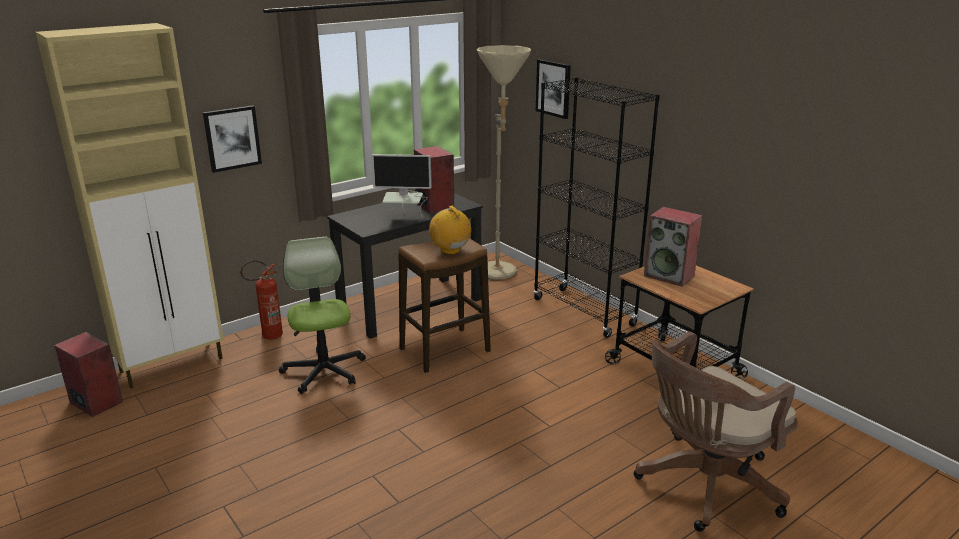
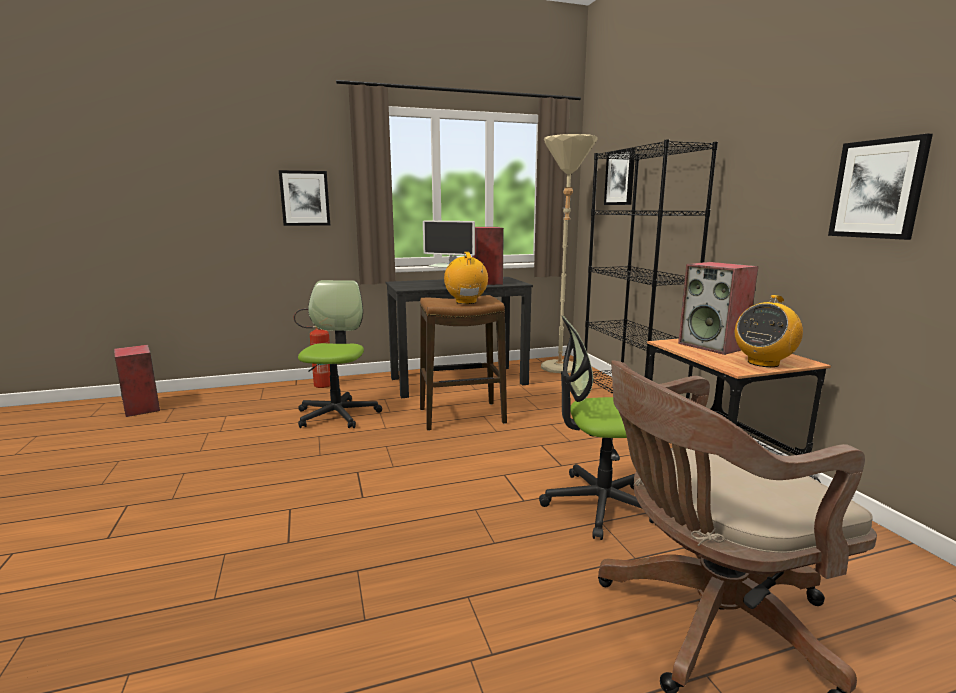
camera: 20 degrees right, 10 degrees down
(173, 364) = (226, 393): beige cabinet -> none
(605, 417) = (599, 504): none -> office chair
(711, 293) = (763, 363): none -> radio
(783, 167) = (878, 189): none -> picture

